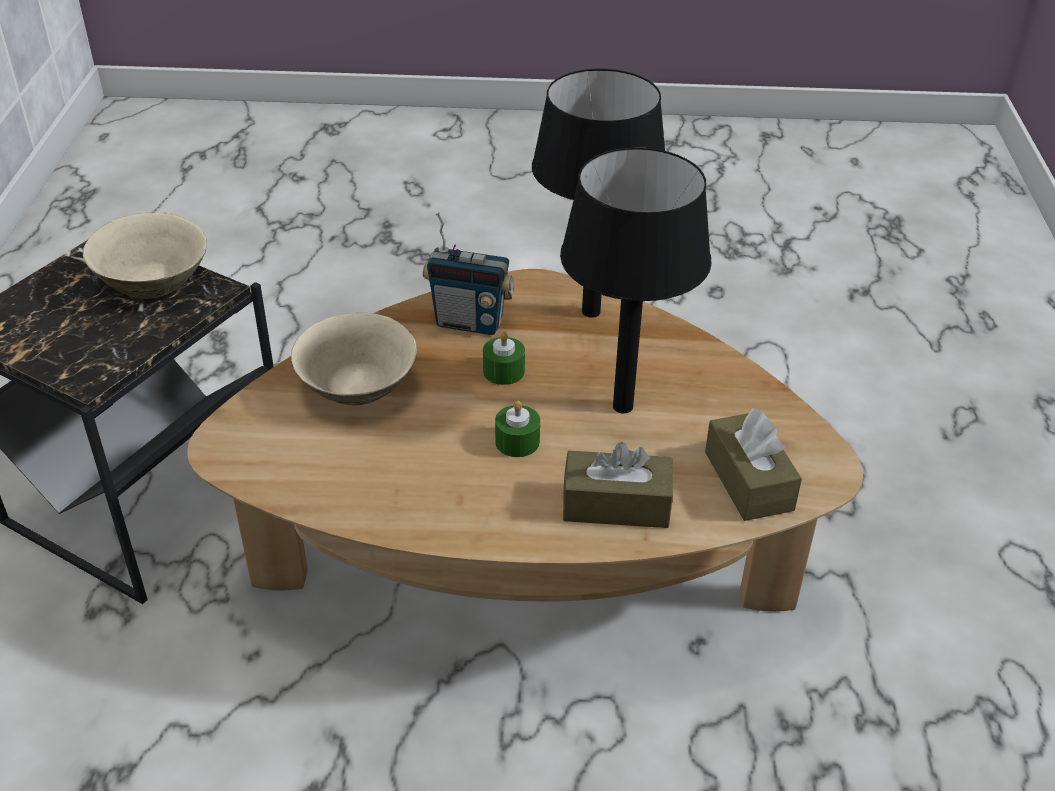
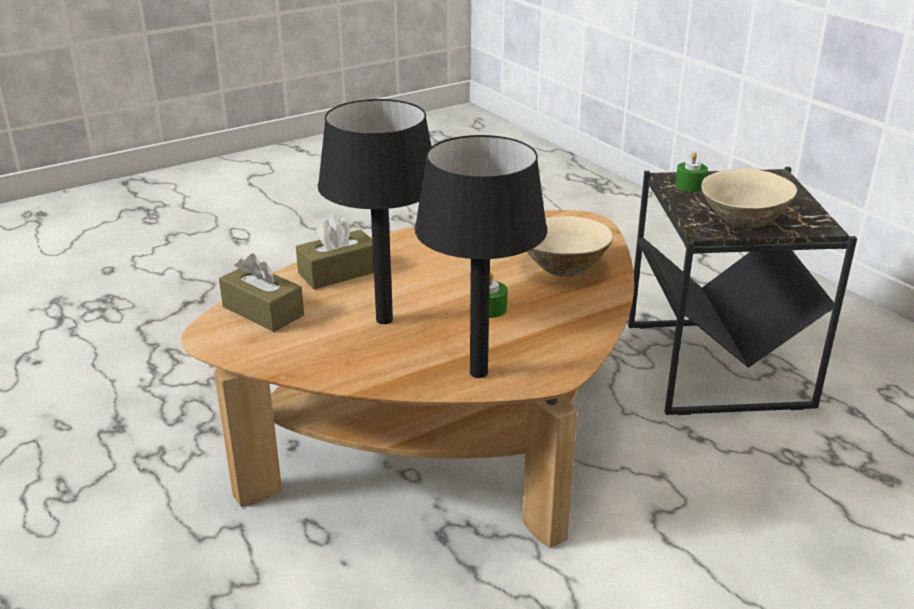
camera: 145 degrees right, 10 degrees down
(469, 323) = (556, 328): radio -> none
(517, 442) = (431, 278): green candle -> green candle (690, 185)

